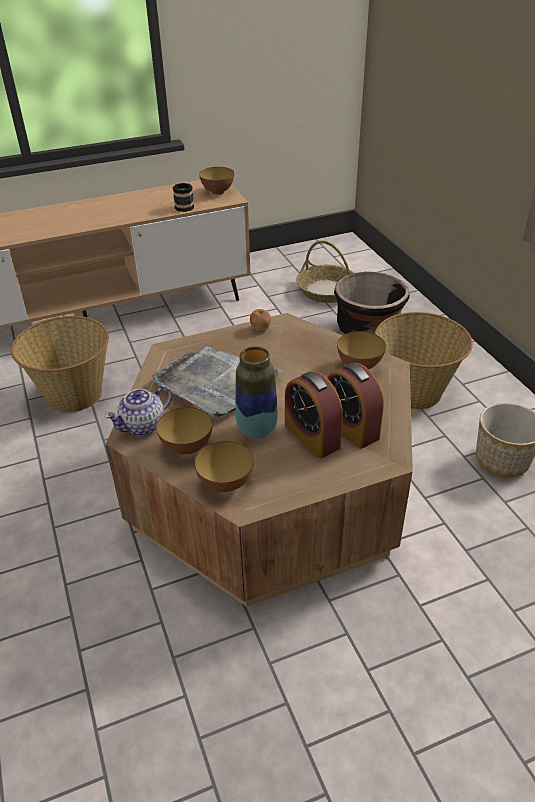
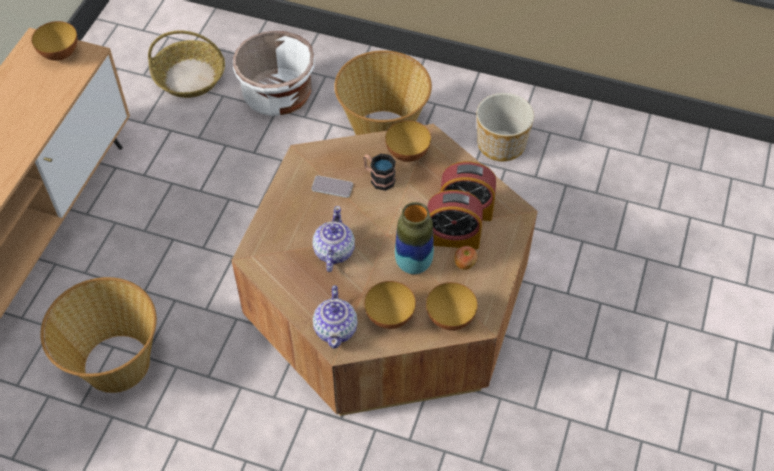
camera: 50 degrees left, 15 degrees up
(184, 205) = (55, 95): mug -> mug (378, 178)
(216, 383) = (333, 252): grey tray -> teapot
(260, 328) = (293, 176): apple -> apple (465, 264)
(275, 350) = (332, 187): none -> phone
(367, 330) = (278, 96): black planter -> white planter

